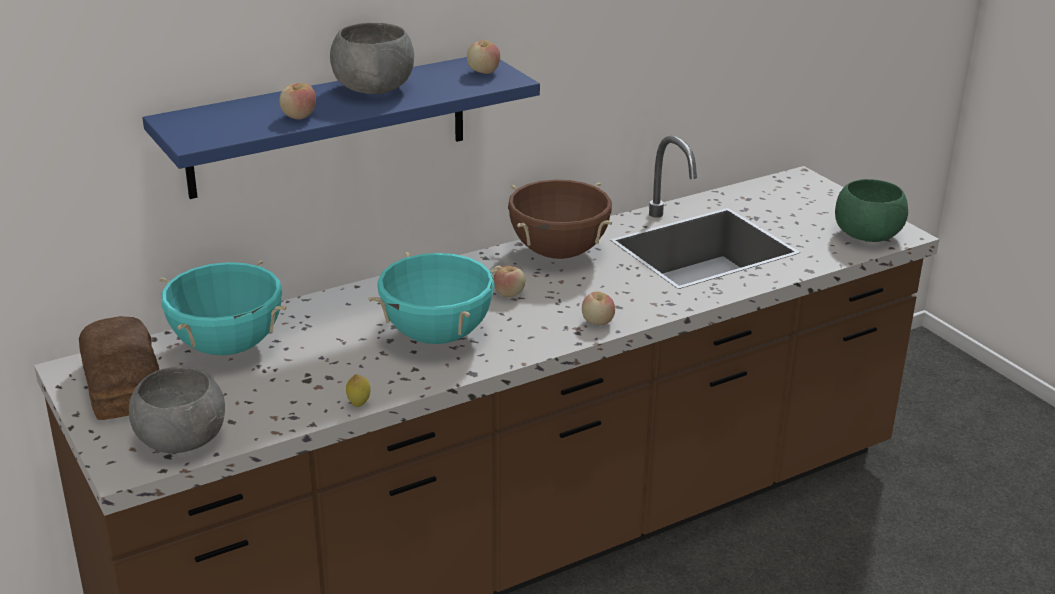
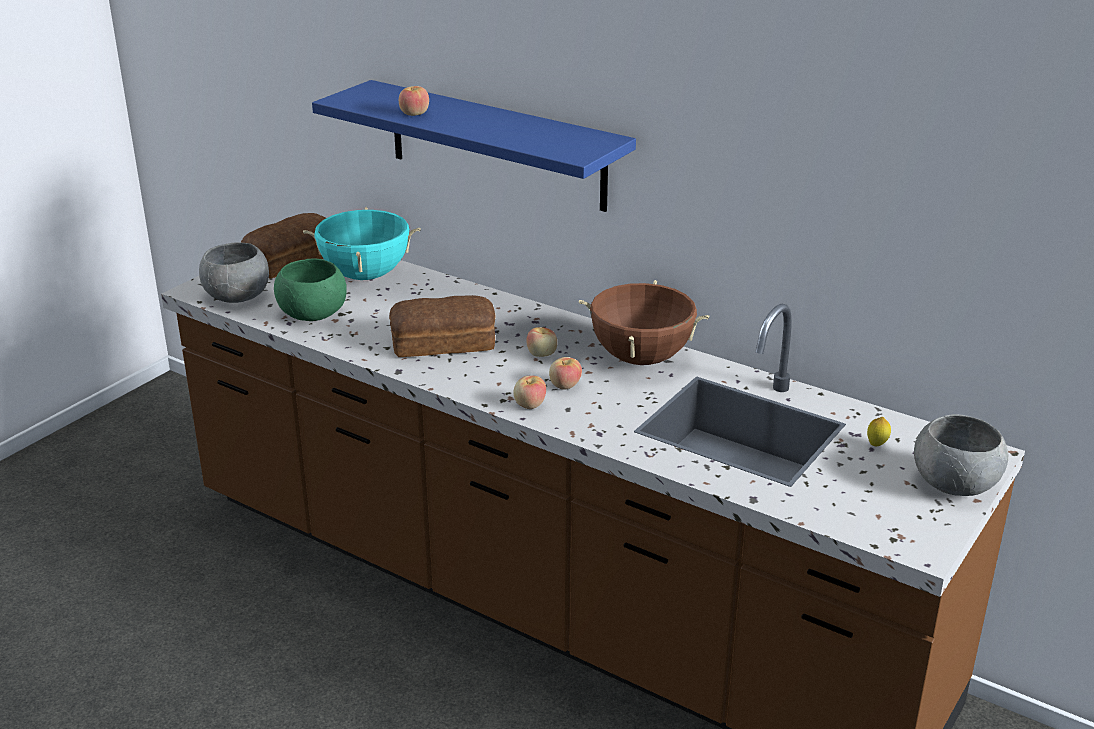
camera: 65 degrees right, 0 degrees up
(359, 404) = (321, 340): lemon -> lemon (876, 445)
(372, 88) = (497, 121): grey bowl -> grey bowl (954, 483)
(437, 335) = (445, 343): turquoise cooking pot -> bread
(483, 72) = (582, 144): apple -> apple (565, 386)
(866, 235) = (886, 523): green bowl -> green bowl (312, 314)

